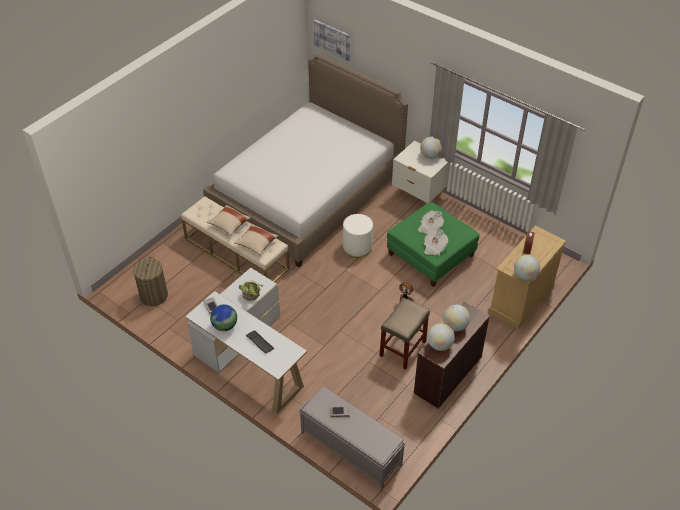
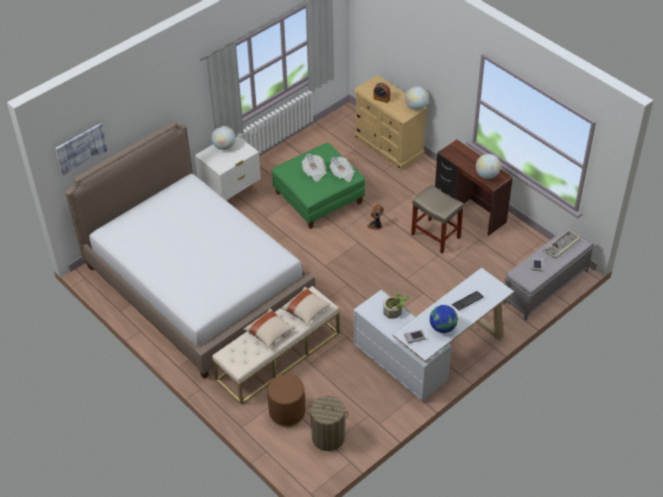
camera: 80 degrees left, 0 degrees up
(178, 267) = (287, 412): none -> brown ottoman
(357, 247) = (294, 252): white ottoman -> none
(372, 434) = (561, 245): none -> keyboard
(455, 326) = (466, 162): globe -> none

